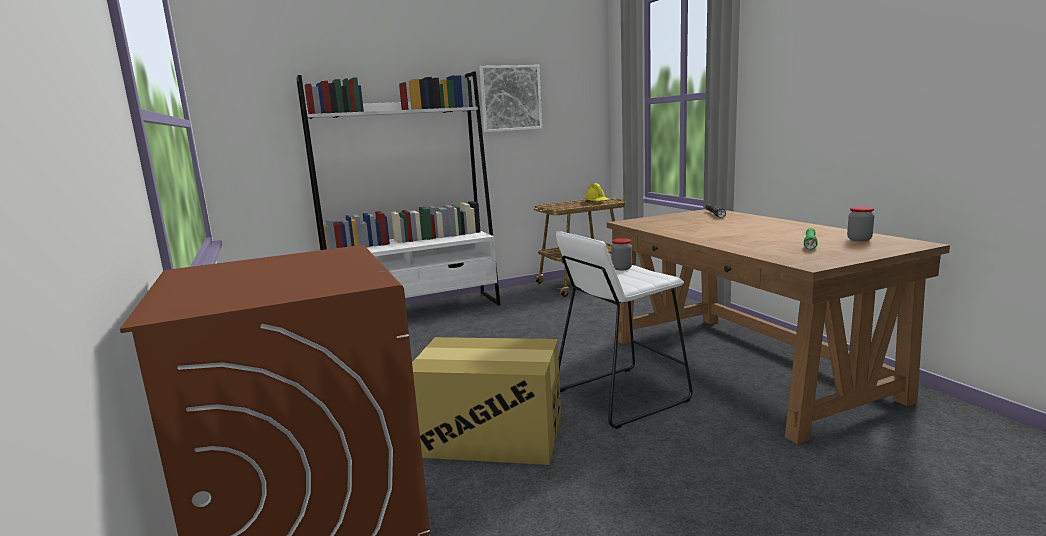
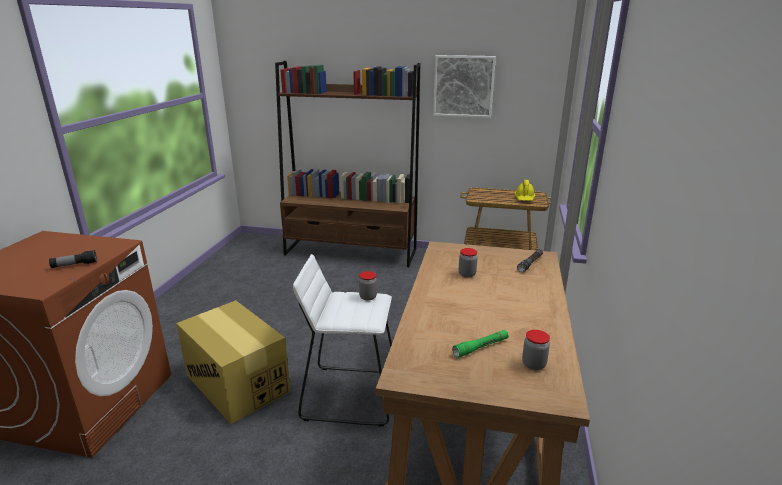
camera: 35 degrees right, 10 degrees up
(344, 267) = (75, 265): none -> flashlight
(417, 312) = (351, 252): white bookcase -> brown bookcase
(690, 226) = (467, 274): none -> jar

